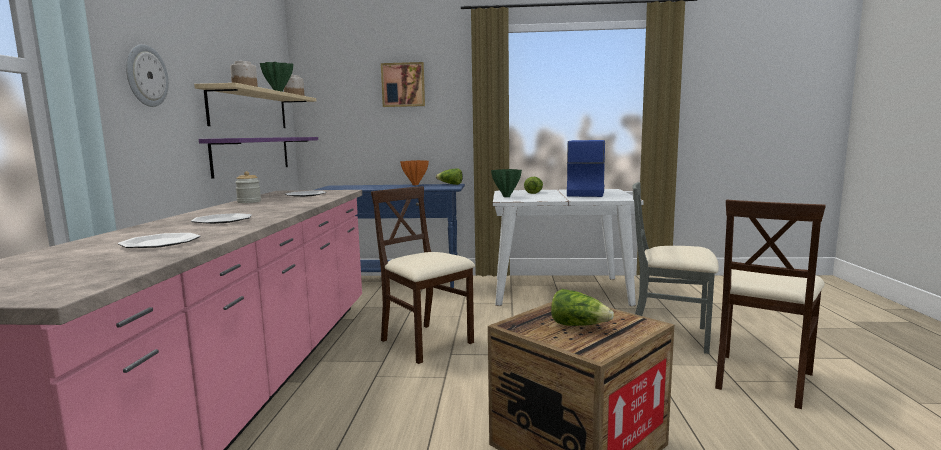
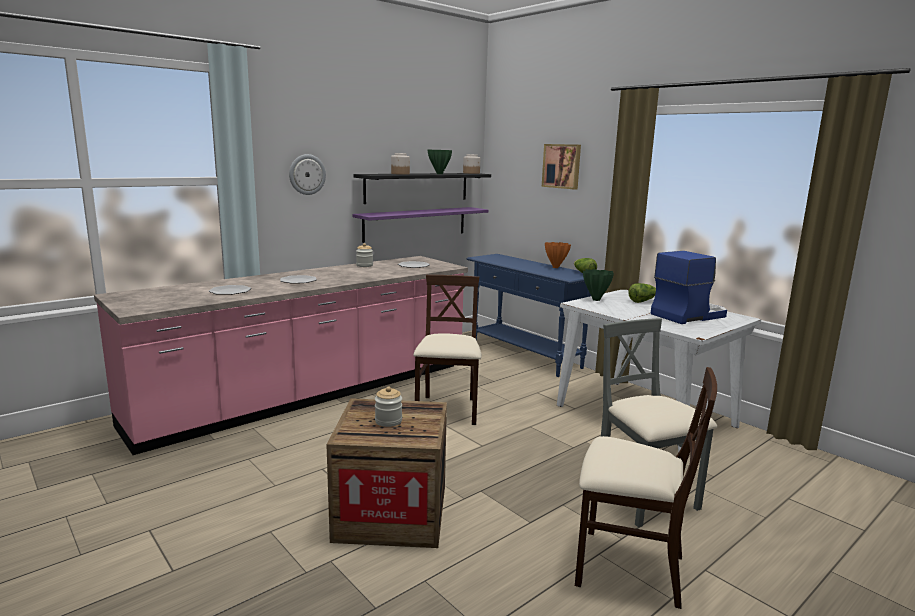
camera: 45 degrees right, 5 degrees up
(250, 110) = (417, 187): beige shelf -> black shelf
(579, 325) = (388, 421): lettuce -> jar
(761, 379) = (628, 567): beige chair -> beige chair turned 150 degrees counterclockwise

